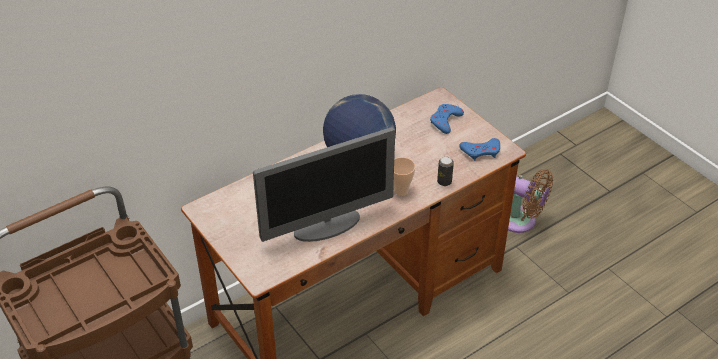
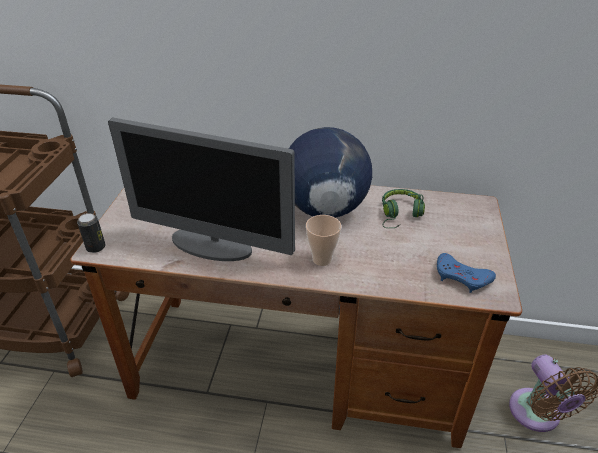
camera: 45 degrees right, 5 degrees down
(406, 133) = (400, 214): none -> green headphones
(444, 181) = (378, 280): can -> can (96, 247)
(445, 121) = (458, 227): blue game controller -> none

